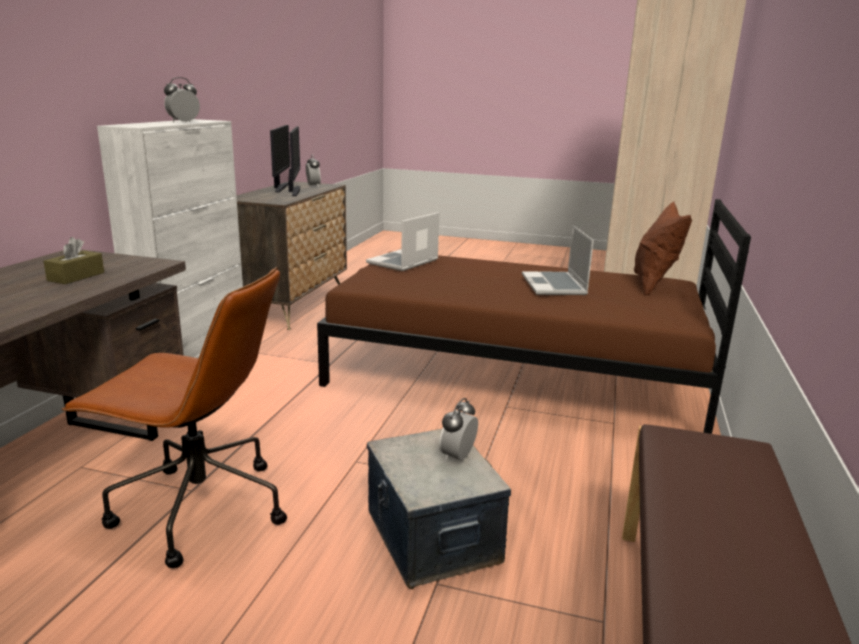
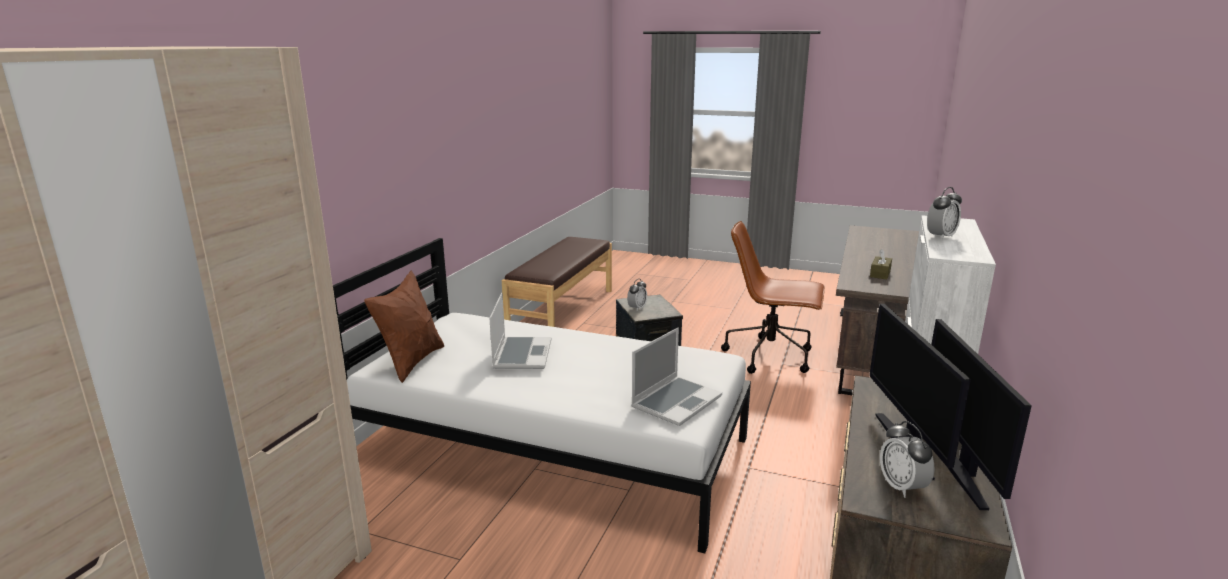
camera: 175 degrees left, 0 degrees up
(516, 375) = (552, 449): brown bed -> white bed

